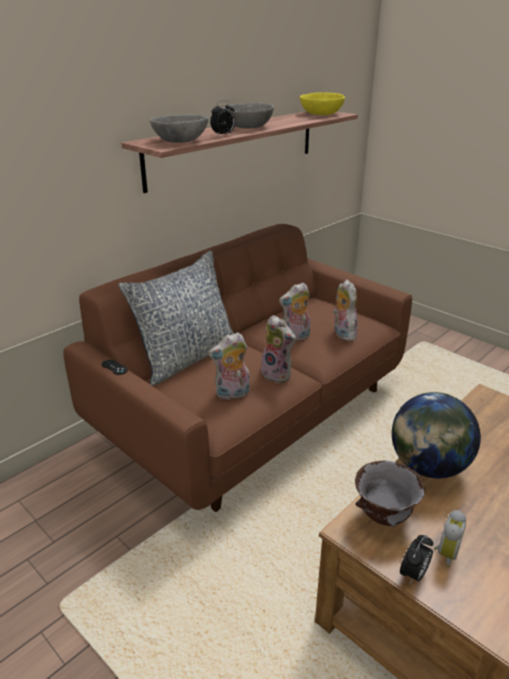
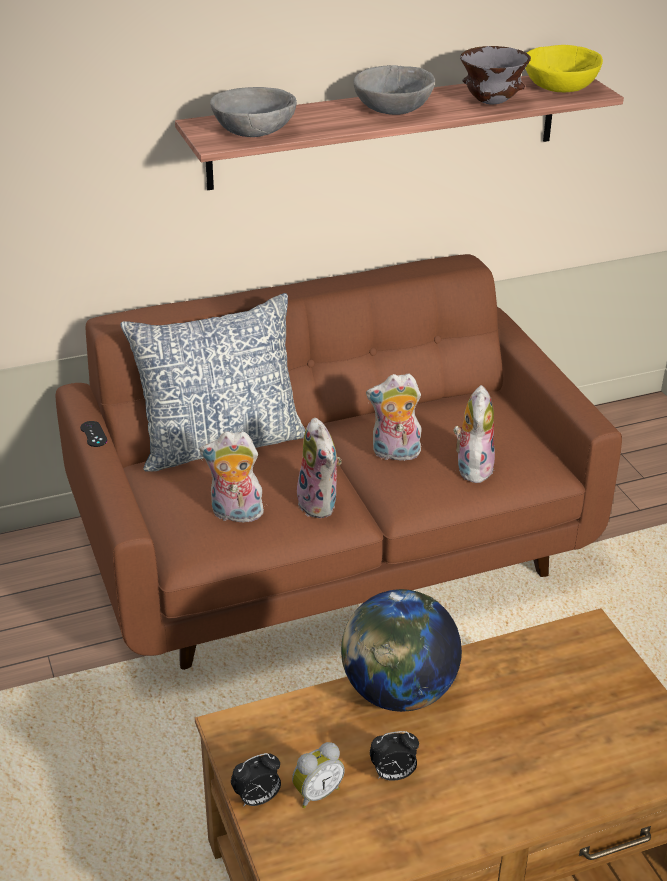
camera: 25 degrees right, 5 degrees up
(223, 135) = (328, 127): alarm clock -> alarm clock (393, 775)
(383, 517) = (283, 728): grey bowl -> grey bowl (490, 103)

